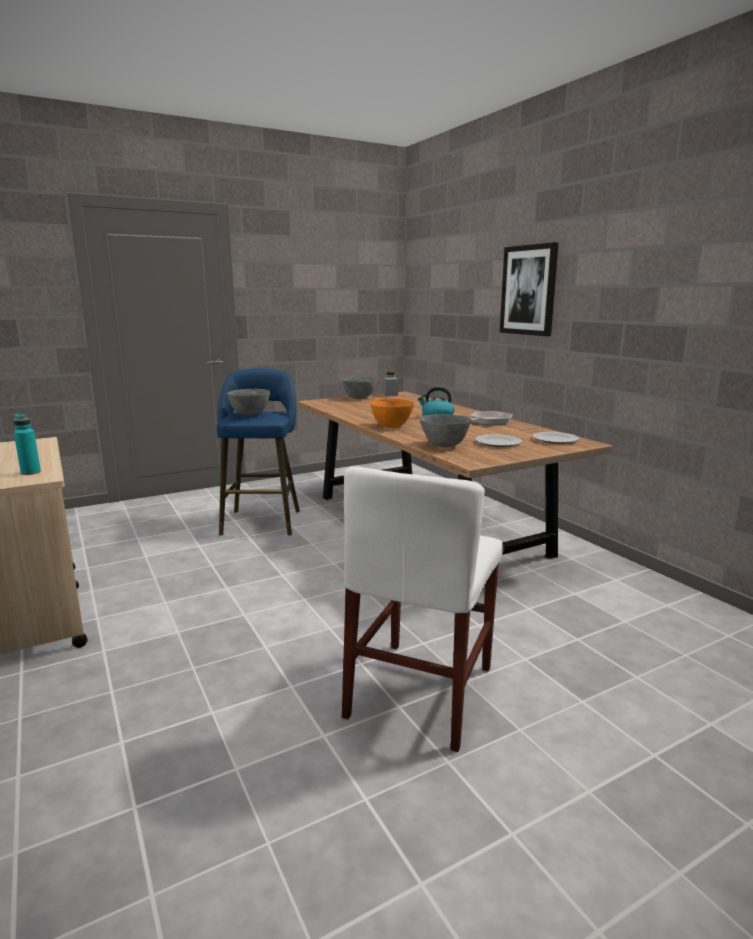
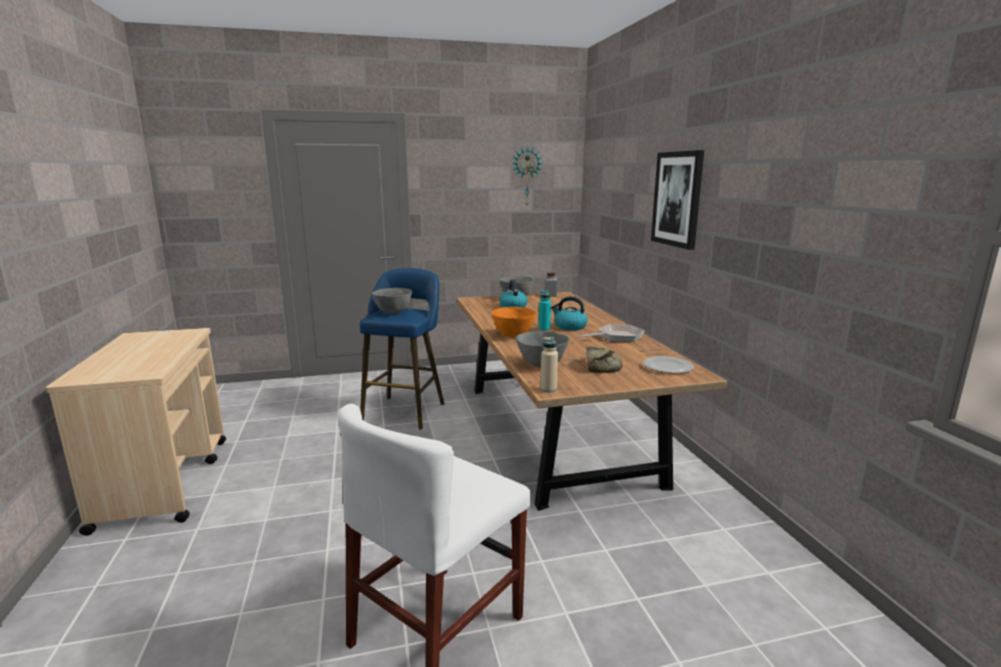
camera: 15 degrees right, 0 degrees up
(31, 472) = (148, 367): turquoise bottle -> turquoise bottle (544, 329)
(352, 276) = (526, 176): none -> wall clock
(364, 405) = (512, 306): none -> kettle
(470, 462) = (548, 389): none -> beige bottle
(497, 442) = (601, 366): plate -> bread

